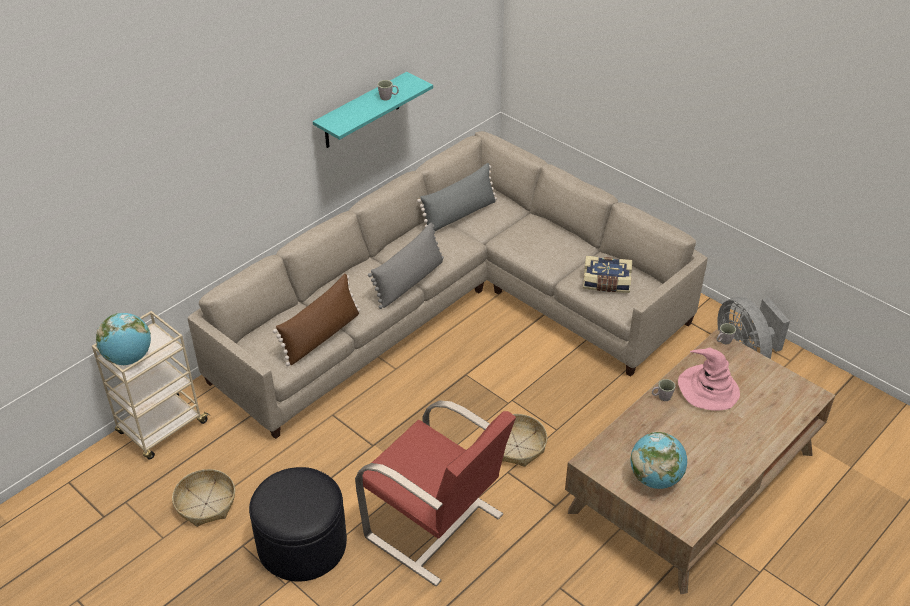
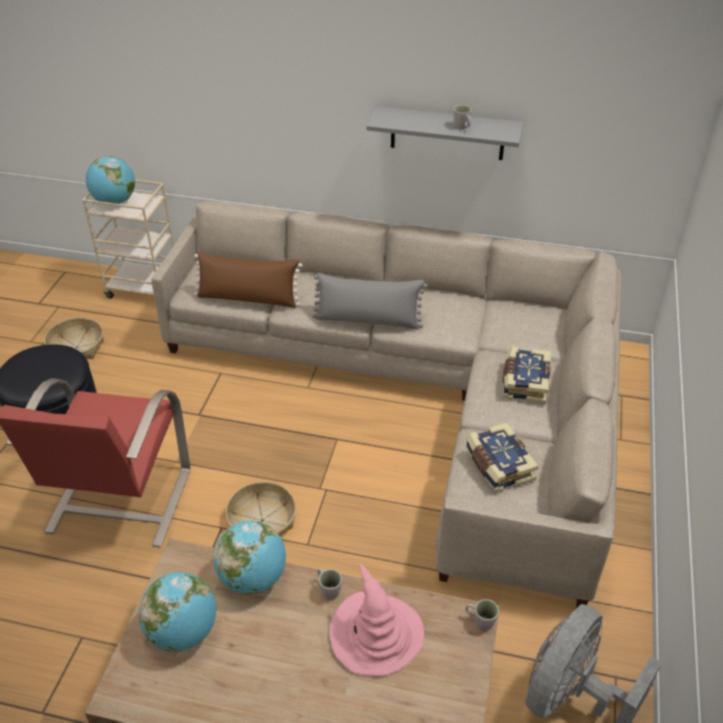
camera: 60 degrees right, 0 degrees up
(362, 111) = (447, 133): turquoise shelf -> grey shelf
(459, 215) = (500, 312): grey pillow -> none
(541, 237) = (524, 383): none -> book
(631, 429) = (253, 578): none -> globe

